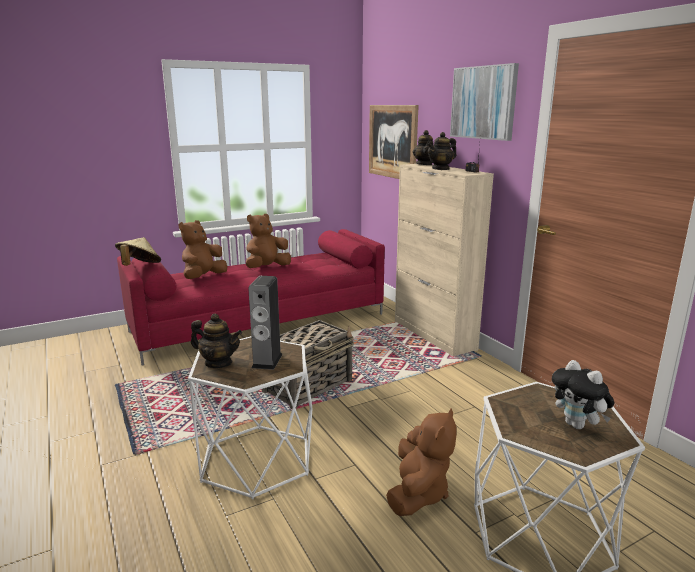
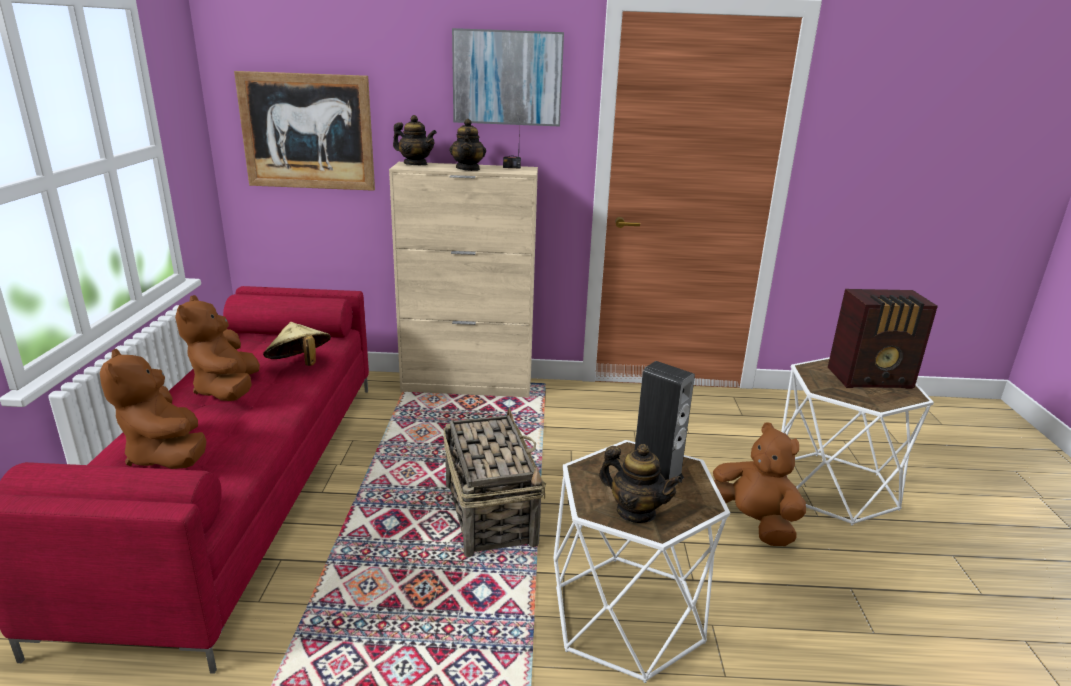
camera: 60 degrees left, 5 degrees up
(139, 267) = (121, 489): beige hat -> beige hat (299, 365)
(218, 363) = (636, 512): teapot -> teapot turned 75 degrees clockwise
(578, 425) = (872, 379): plush toy -> radio

